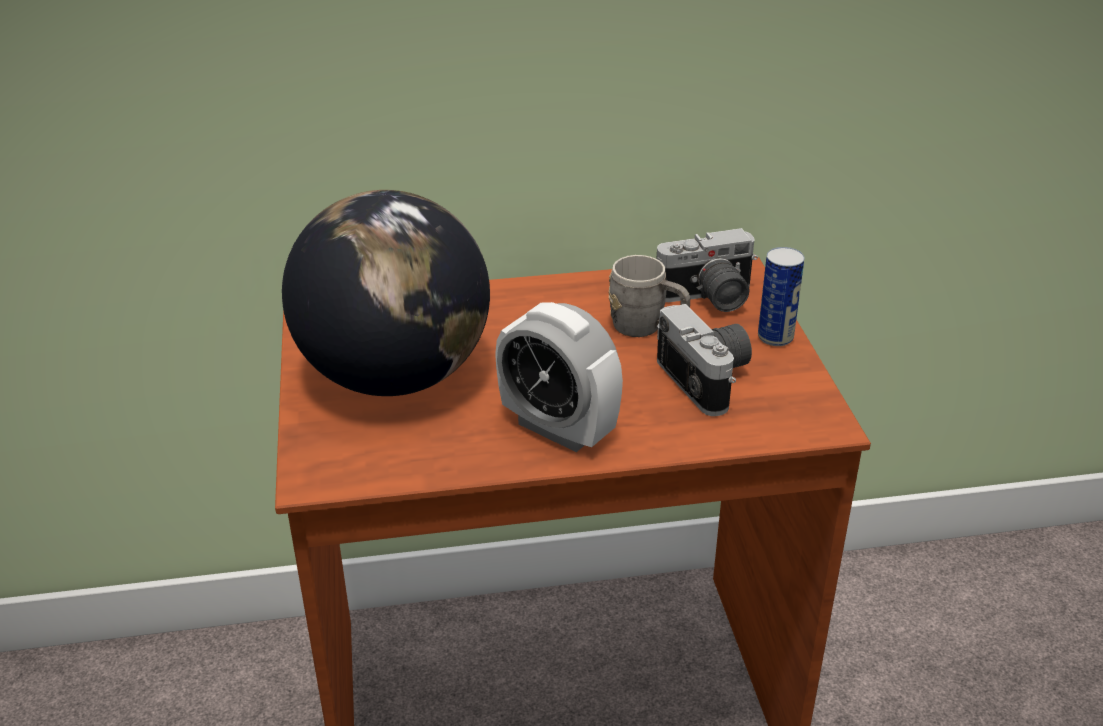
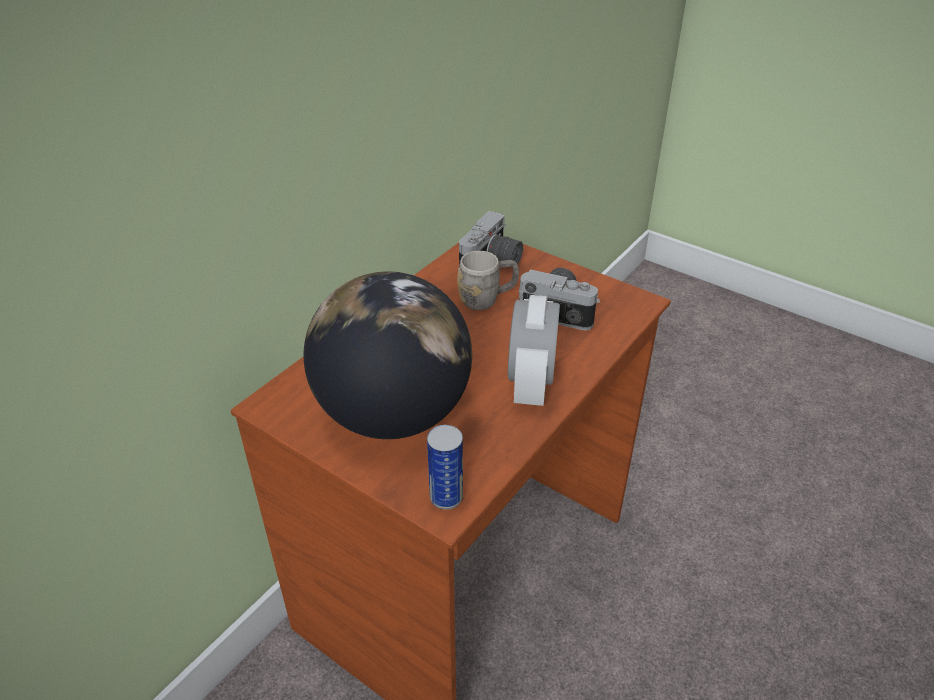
camera: 45 degrees left, 5 degrees up
(558, 428) = (530, 385): alarm clock -> alarm clock turned 75 degrees counterclockwise
(775, 337) = (554, 268): can -> can (446, 497)

